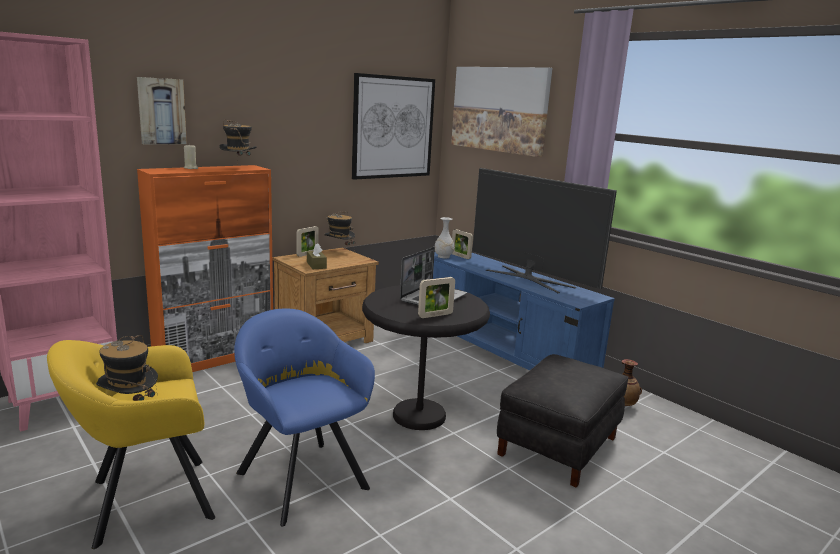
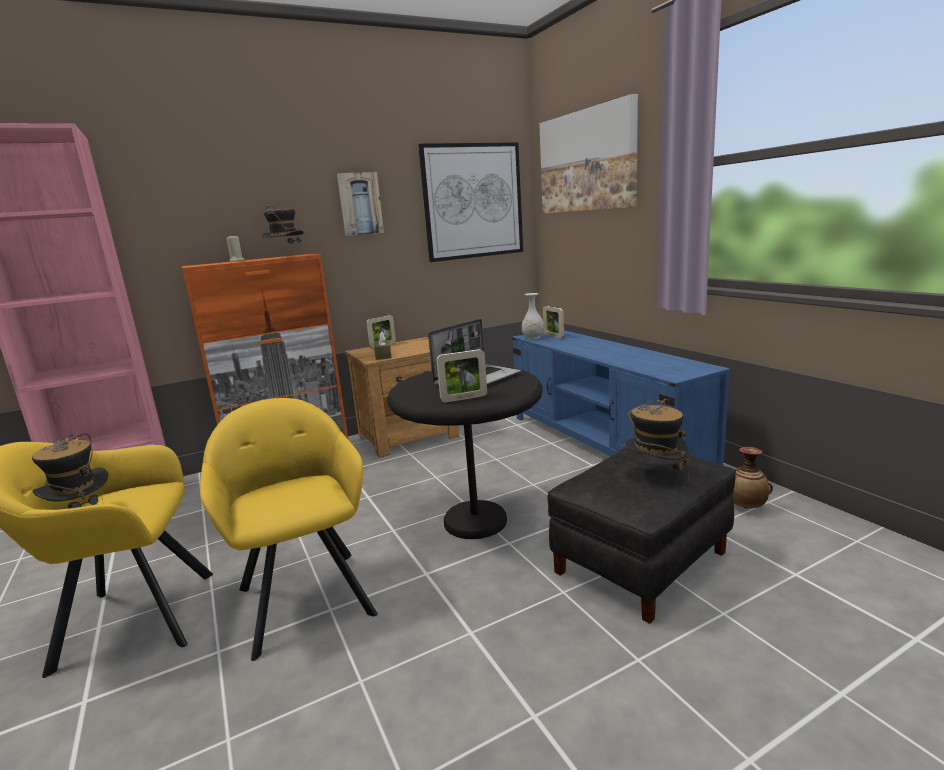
camera: 15 degrees right, 0 degrees up
(161, 111) = (202, 204): picture -> picture (360, 204)
(300, 476) = (306, 595): blue armchair -> yellow armchair
(339, 251) = (418, 340): hat -> hat (655, 476)
(529, 278) = (624, 353): television -> none

